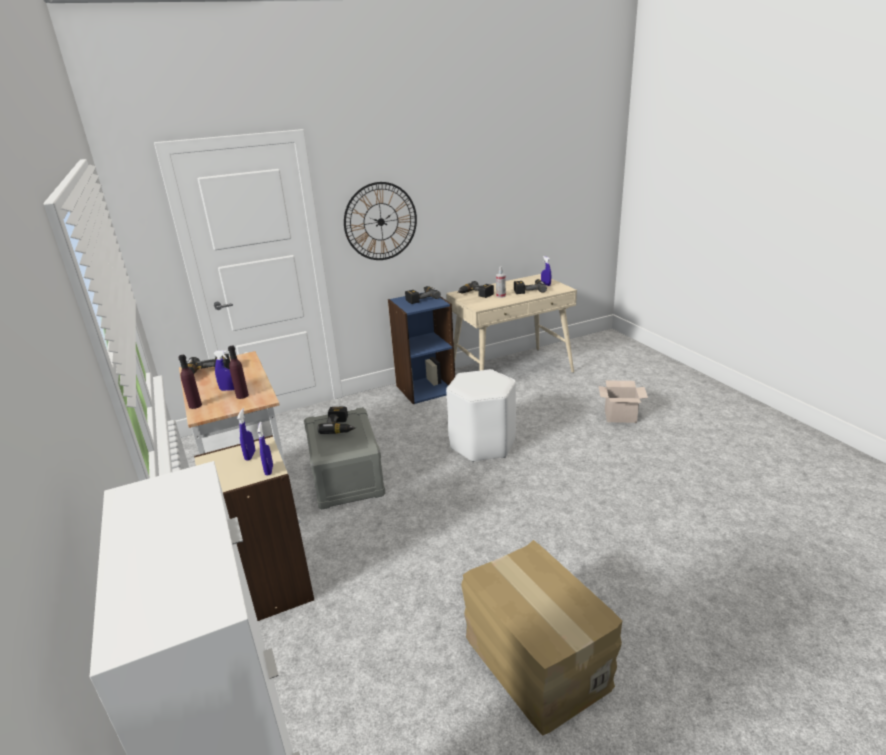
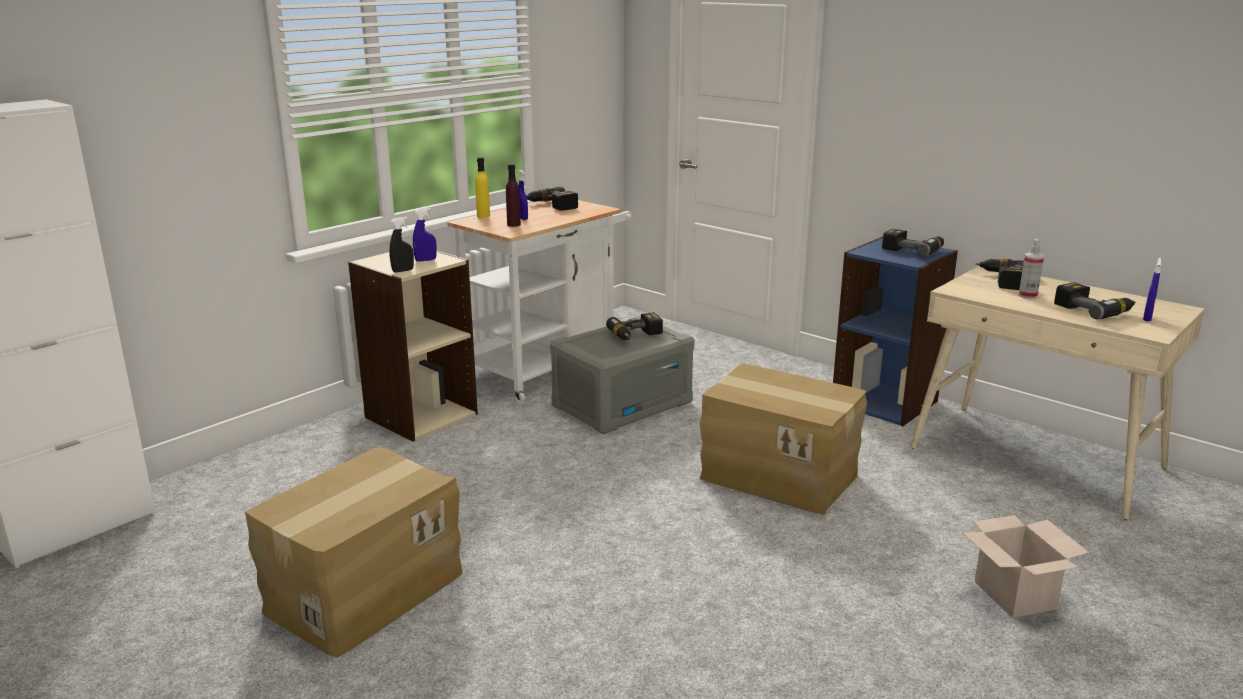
camera: 65 degrees right, 5 degrees down
(195, 405) = (483, 216): purple bottle -> yellow bottle
(269, 470) = (403, 271): blue spray bottle -> black spray bottle
(381, 221) = (904, 111): wall clock -> none
(482, 444) = (779, 475): white stool -> cardboard box

